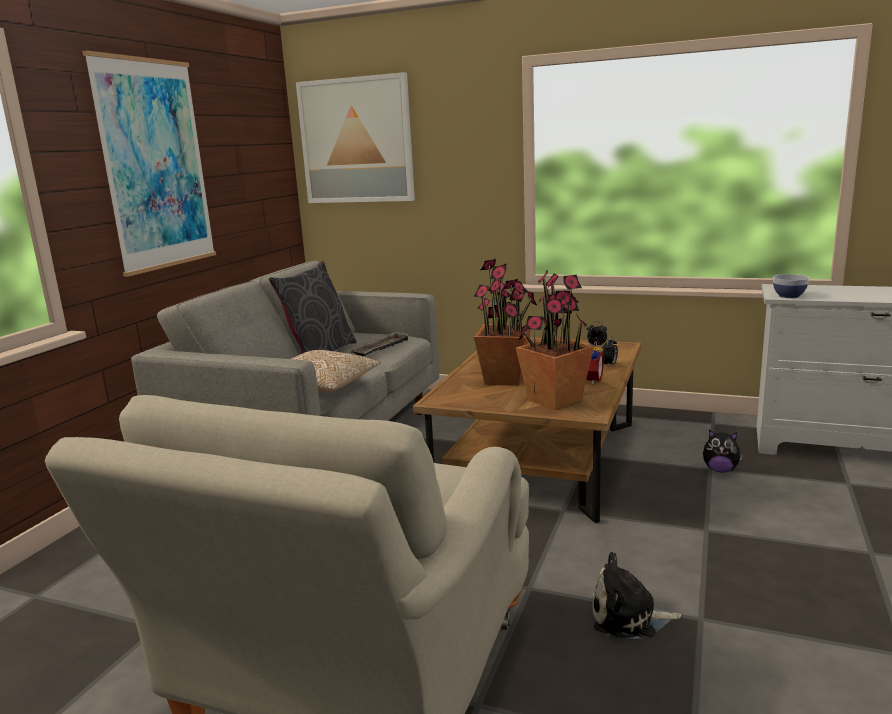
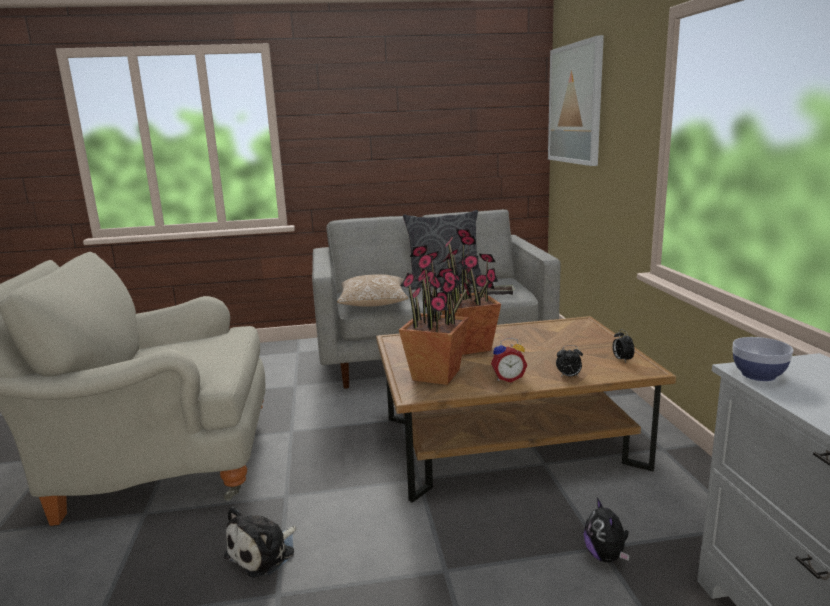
camera: 60 degrees right, 0 degrees up
(155, 165) = (378, 124): picture -> none
(628, 617) = (264, 553): plush toy -> plush toy turned 120 degrees counterclockwise

